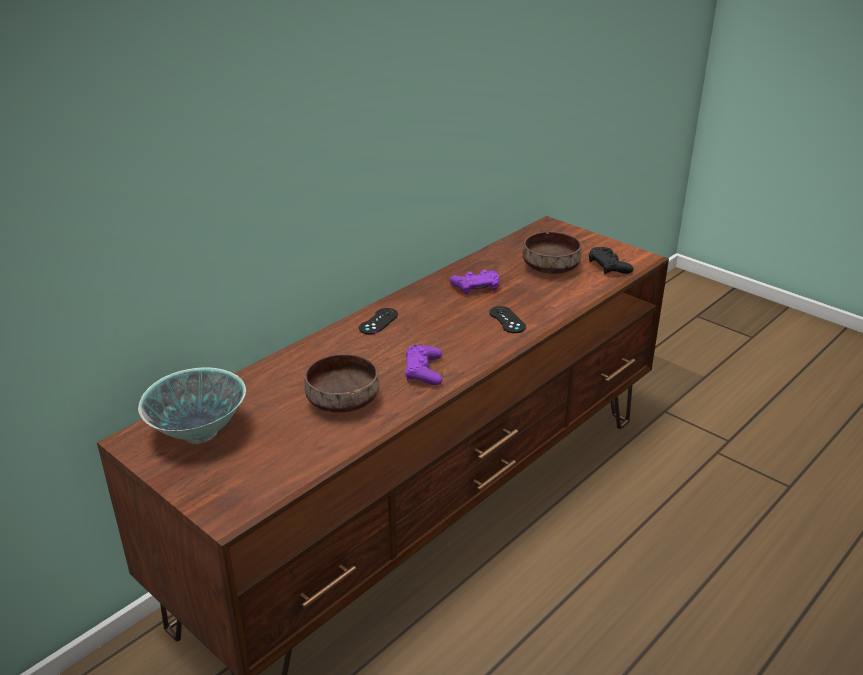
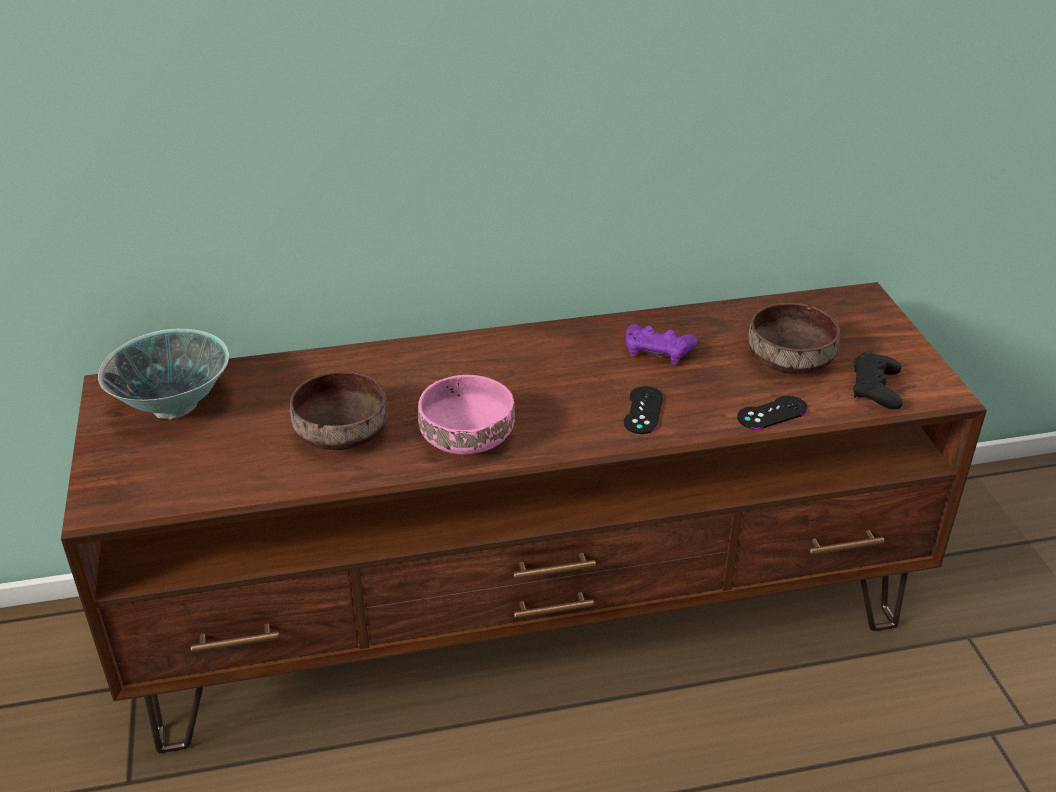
camera: 35 degrees right, 5 degrees up
(378, 321) = (490, 351): black game controller -> black game controller (772, 413)
(423, 371) = (467, 435): purple game controller -> pink bowl

